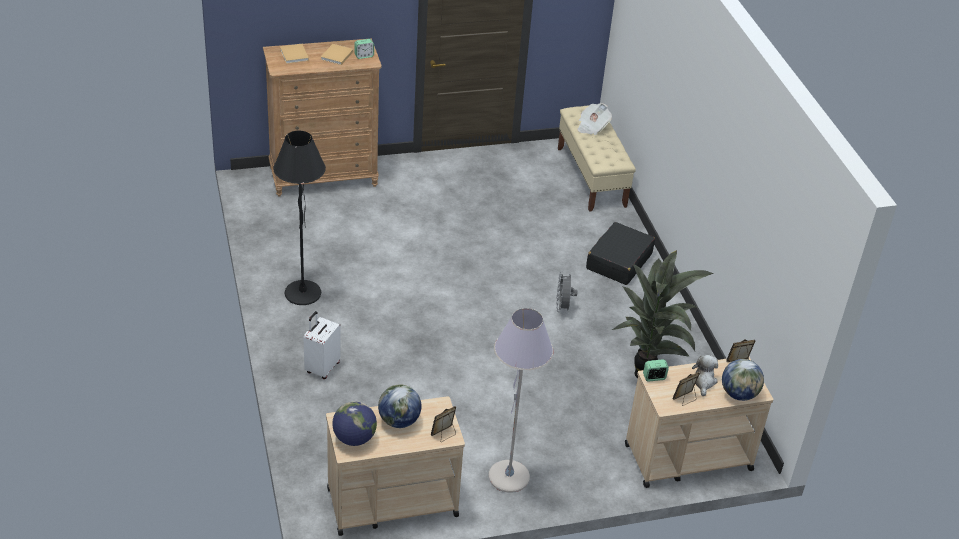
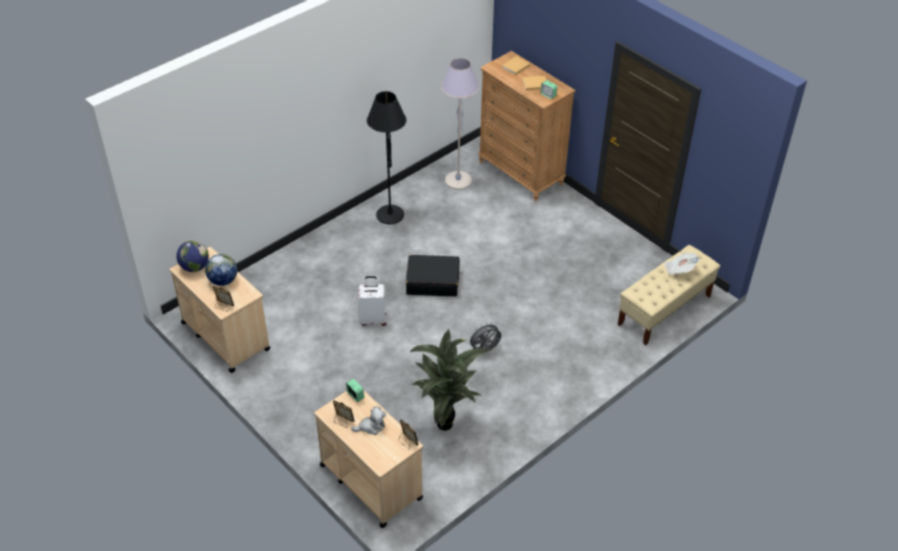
camera: 65 degrees right, 5 degrees up
(322, 367) = (325, 254): white suitcase -> white suitcase (373, 319)
(508, 477) = (283, 385): grey floor lamp -> grey floor lamp (458, 181)
(618, 261) = (569, 364): black suitcase -> black suitcase (432, 282)
(739, 394) = (371, 453): globe -> none

